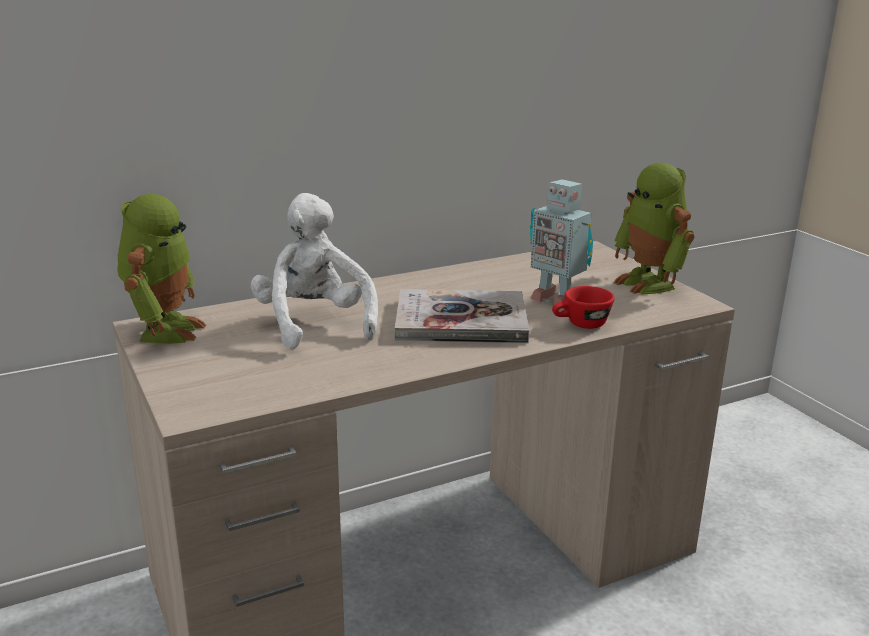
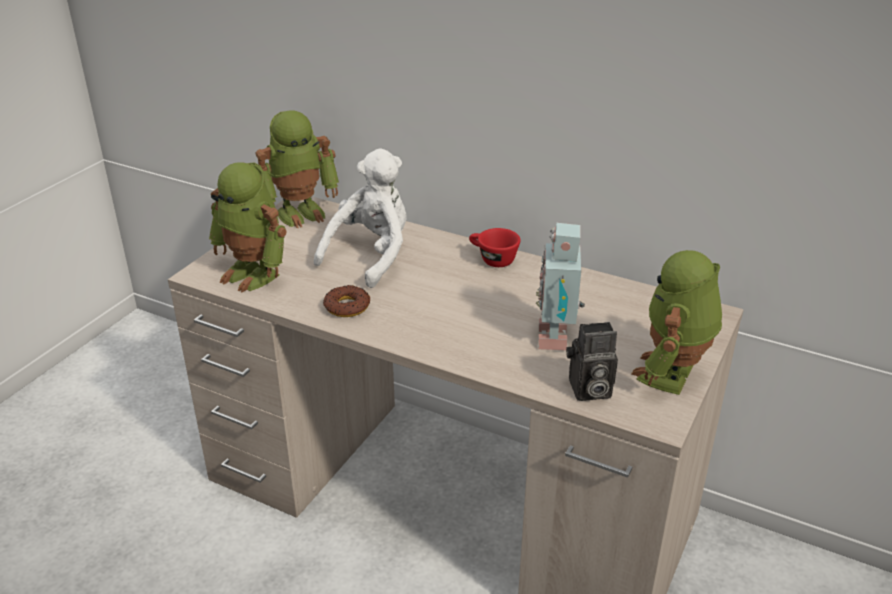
camera: 55 degrees right, 10 degrees up
(245, 385) = (254, 273): none -> toy robot
(386, 359) = (347, 306): none -> donut
(461, 321) = (452, 310): book -> none
(580, 325) = (517, 368): red cup -> red cup (492, 259)
(638, 312) = (588, 390): none -> camera

